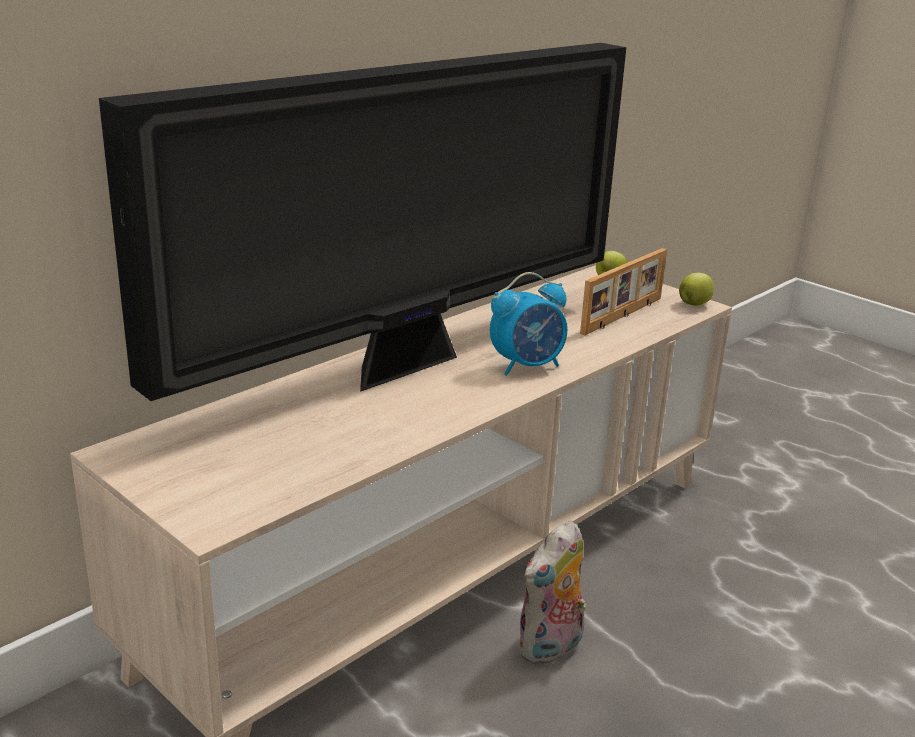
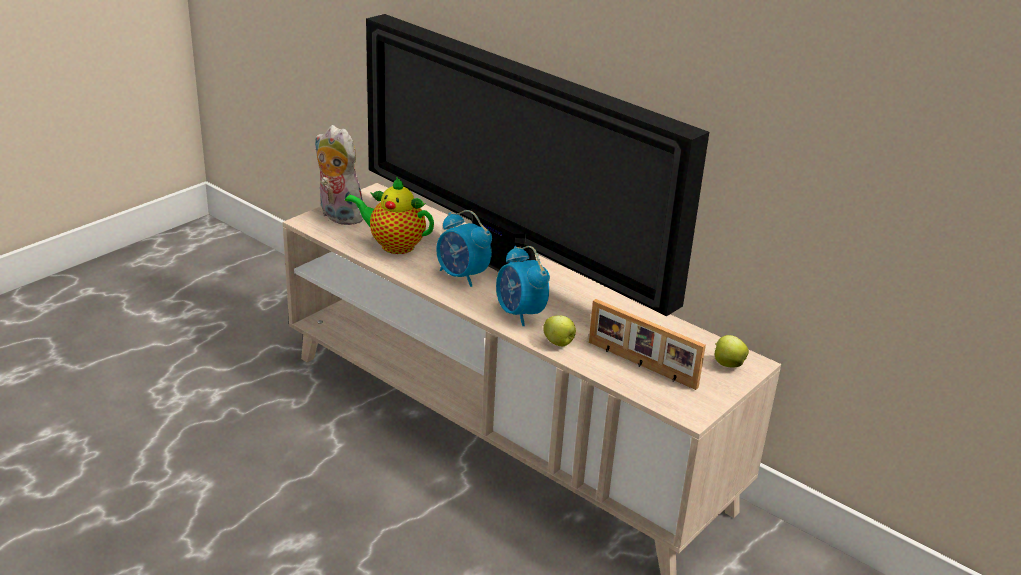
camera: 85 degrees right, 5 degrees up
(326, 442) = (393, 245): none -> teapot
(429, 395) = (462, 276): none -> alarm clock
(551, 649) = (415, 476): plush toy -> plush toy (338, 216)
(694, 304) = (692, 409): apple -> apple (559, 343)

